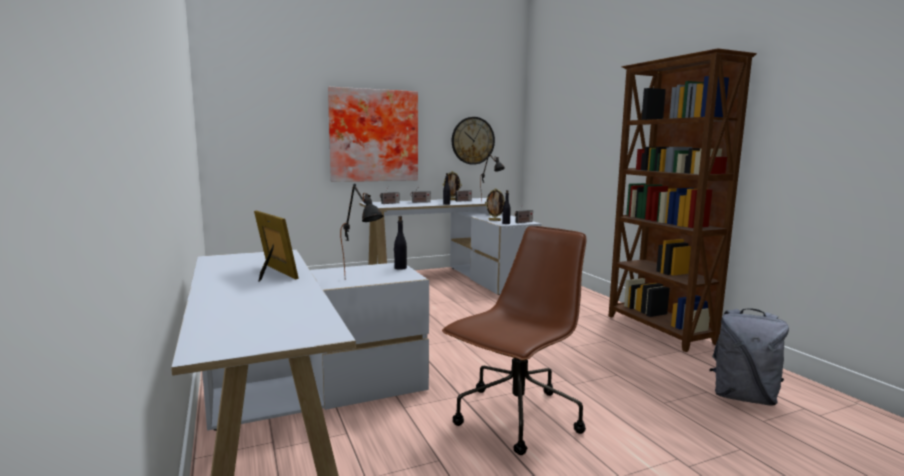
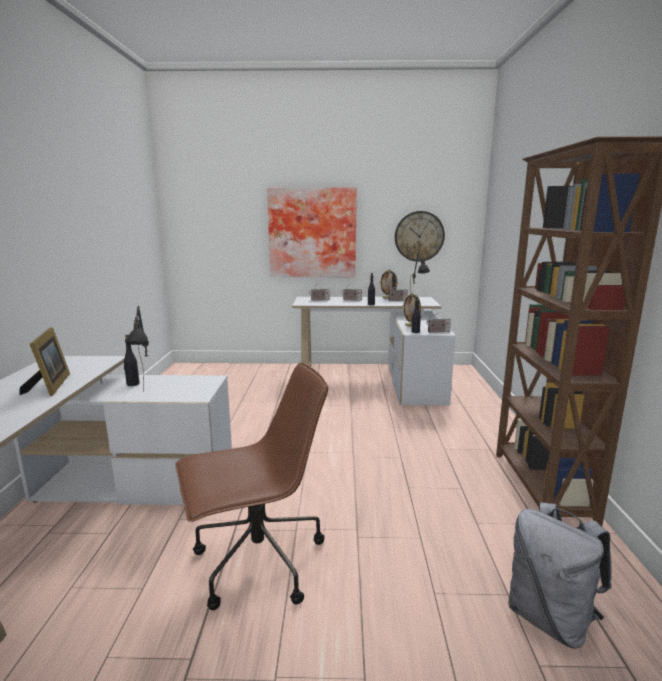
camera: 25 degrees right, 5 degrees up
(400, 268) = (210, 383): black bottle -> black bottle (132, 384)

